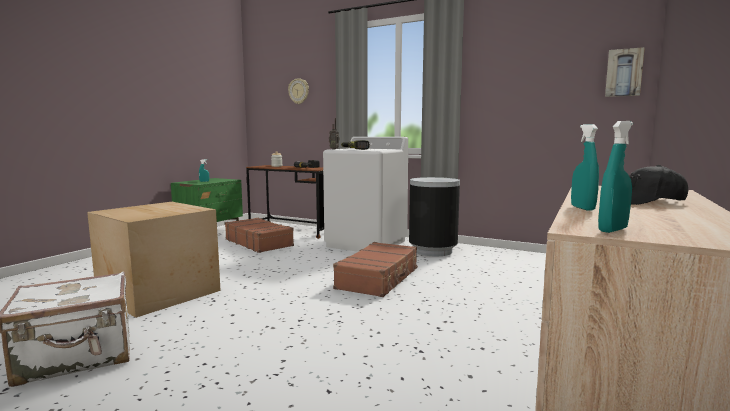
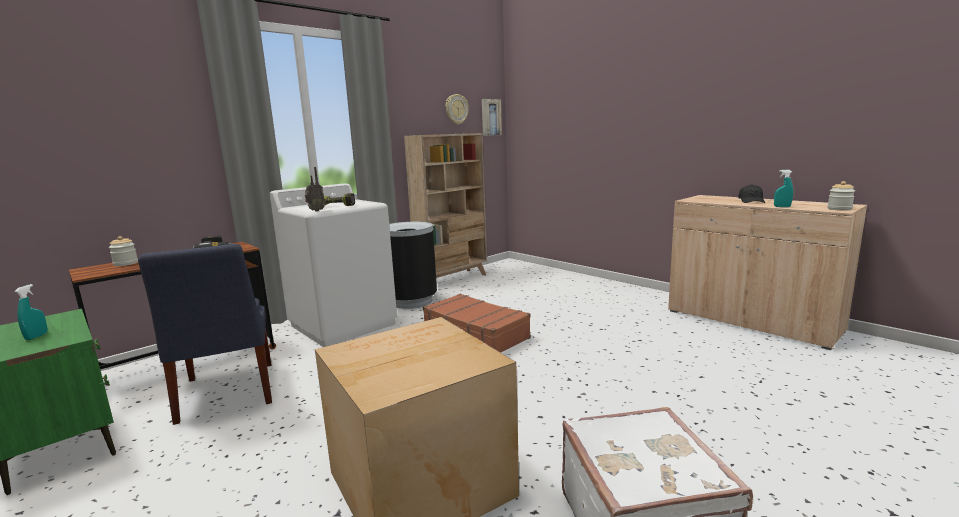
camera: 70 degrees left, 5 degrees up
(259, 243) = (226, 394): brown suitcase -> blue chair
(299, 91) = (111, 118): wall clock -> wall clock (456, 109)
(511, 254) = (453, 279): none -> beige bookcase
(612, 230) = (839, 209): turquoise spray bottle -> jar

